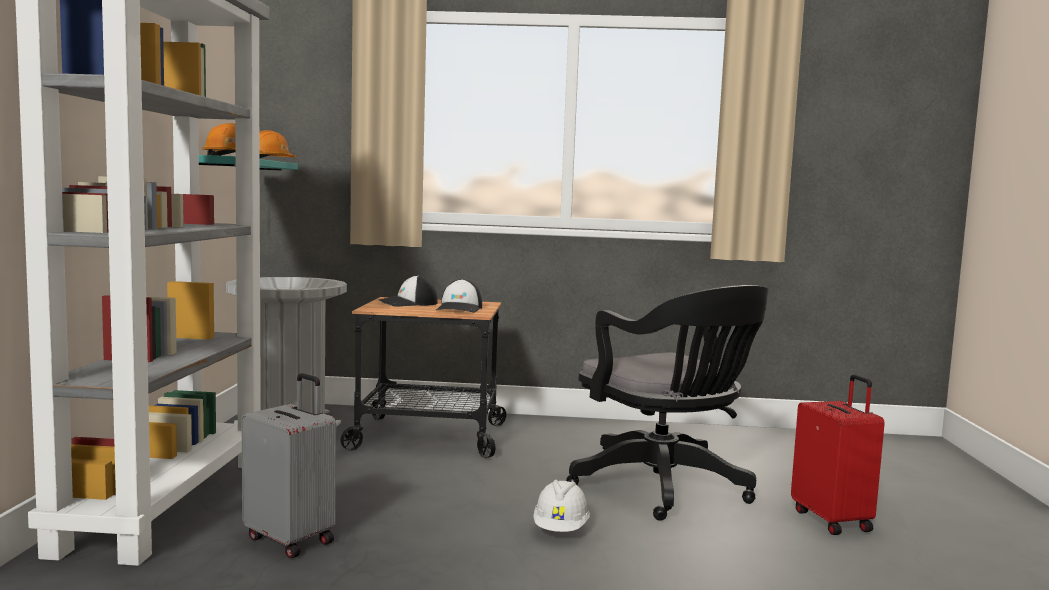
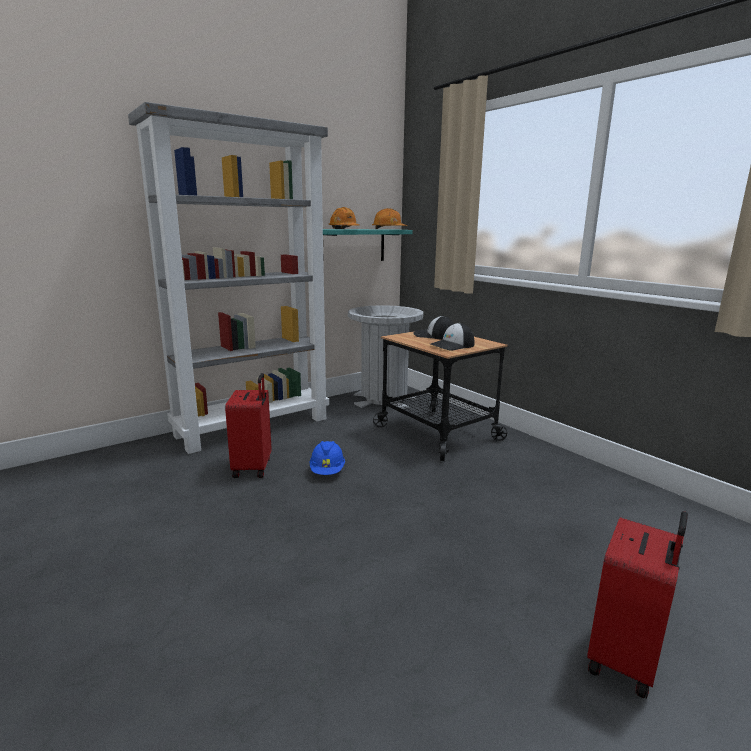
camera: 50 degrees right, 10 degrees up
(291, 539) = (253, 468): grey suitcase -> red suitcase
(394, 507) = (327, 471): none -> blue hard hat
(561, 529) = (378, 531): white hard hat -> none
(665, 488) = (519, 541): black office chair -> none

